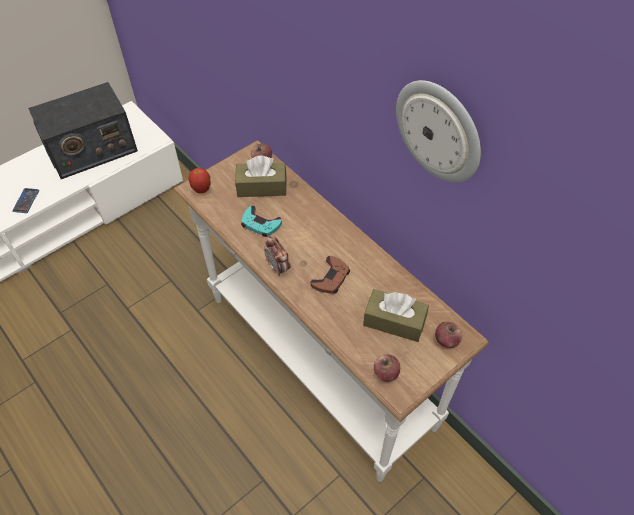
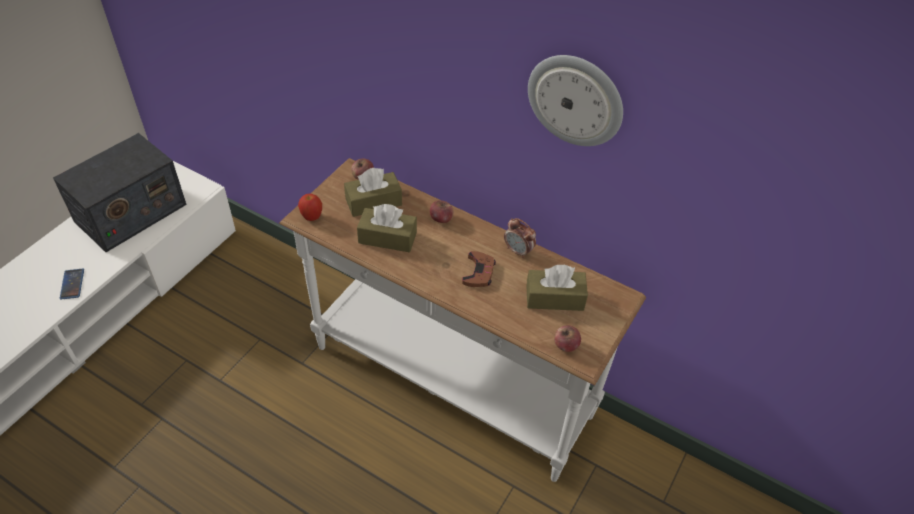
camera: 20 degrees left, 5 degrees down
(260, 224) = (387, 238): turquoise game controller -> brown tissue box
(278, 268) = (423, 274): alarm clock -> alarm clock (518, 251)
(446, 340) = (608, 303): apple -> apple (441, 218)

